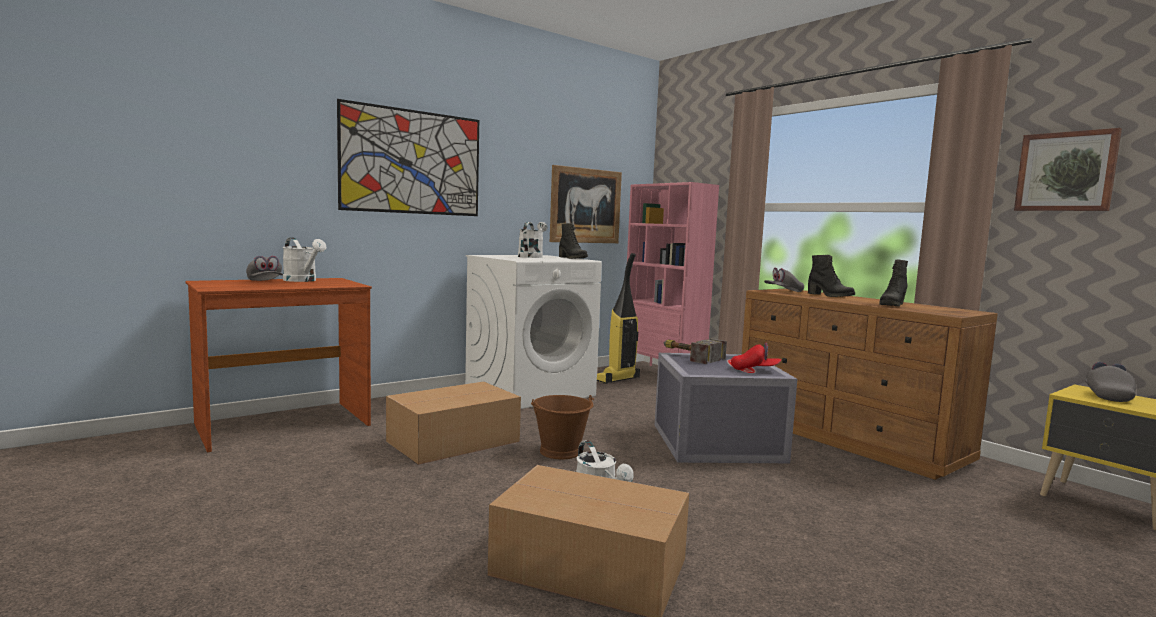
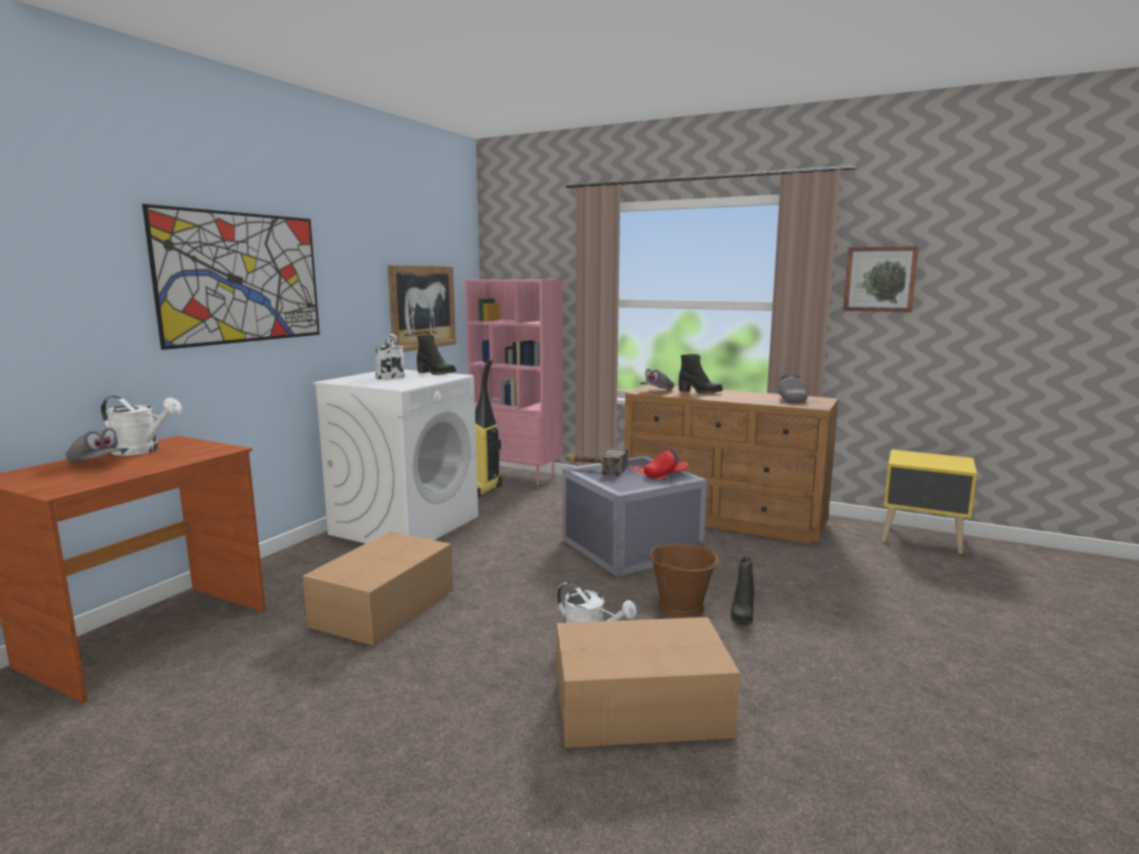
camera: 25 degrees left, 5 degrees up
(561, 451) = (505, 592): brown bucket -> brown bucket (681, 607)
(892, 305) = (762, 399): black boot -> black boot (741, 614)
(1107, 396) = (920, 458): grey cap -> grey cap (790, 399)

